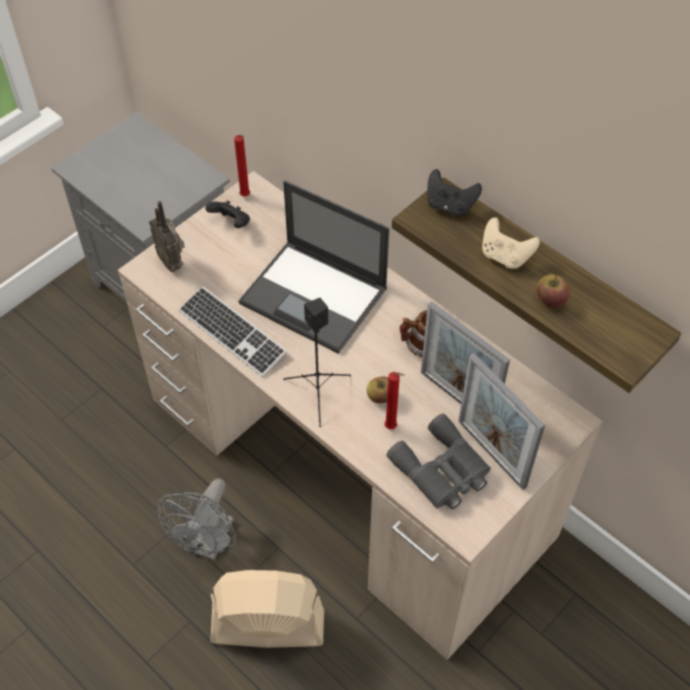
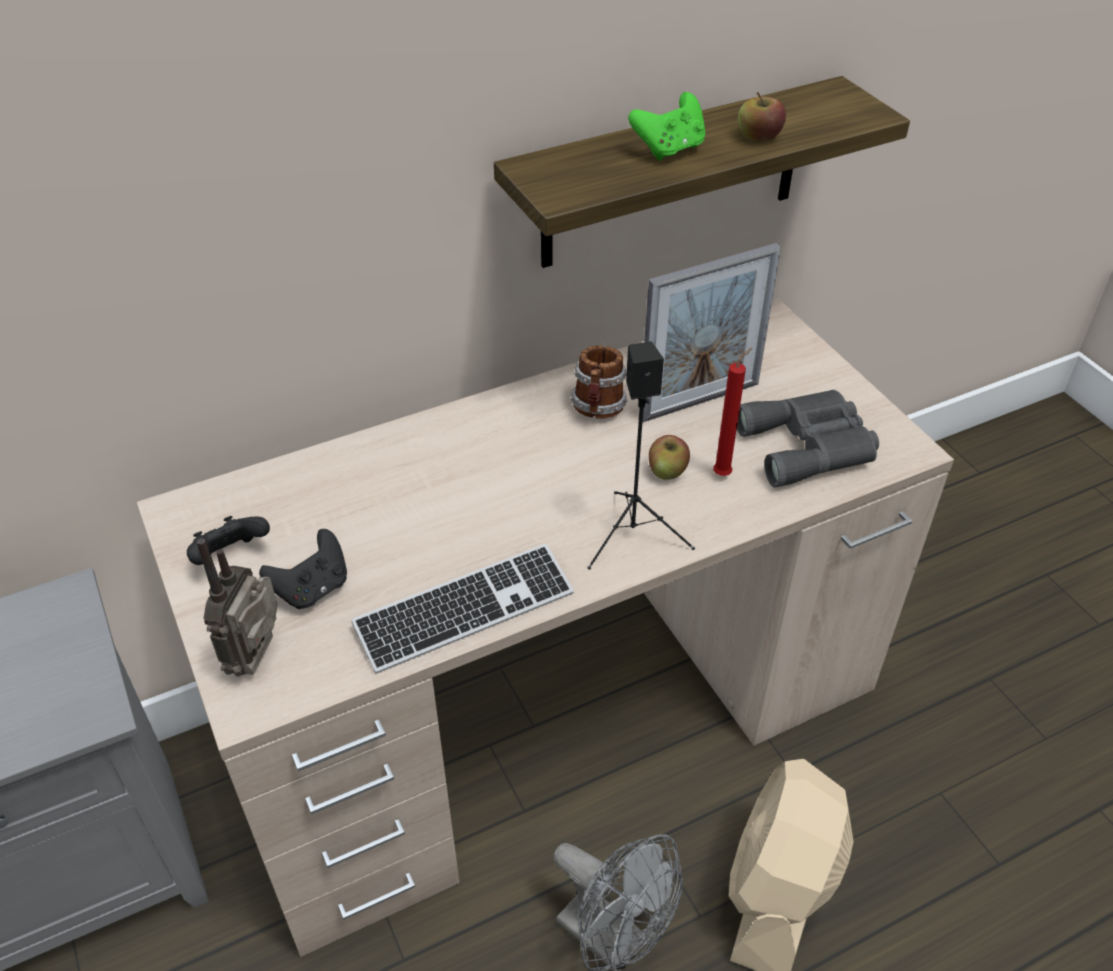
camera: 70 degrees left, 10 degrees down
(172, 262) = (259, 658): radio -> radio turned 120 degrees clockwise
(246, 196) = (187, 524): red candle -> none
(315, 296) = (450, 493): laptop -> none
(450, 206) = (553, 167): black game controller -> black game controller (312, 589)
(491, 453) = (796, 395): picture frame -> none
(505, 256) = (669, 149): beige game controller -> green game controller

